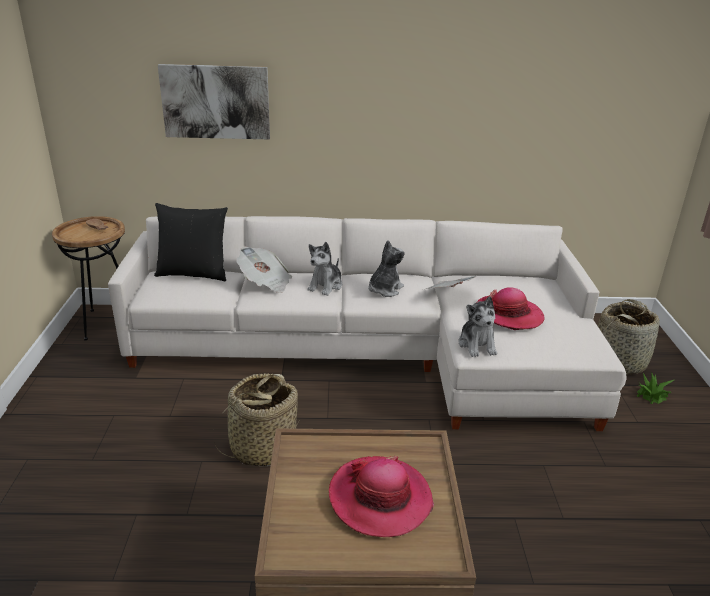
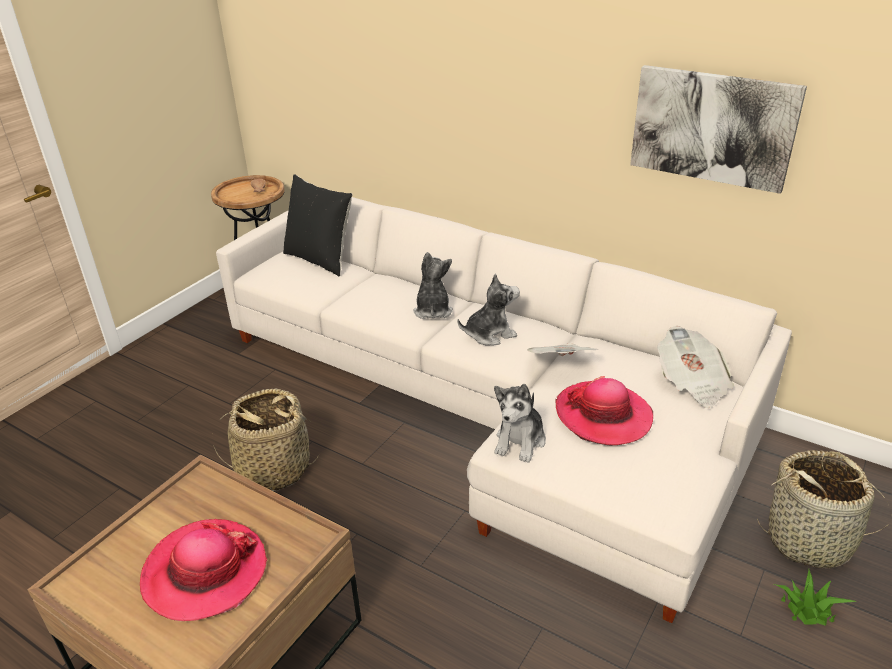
camera: 35 degrees right, 5 degrees up
(216, 102) = (371, 67): picture -> picture (712, 127)
(265, 282) = (373, 288): newspaper -> newspaper (692, 383)
(326, 286) = (432, 310): plush toy -> plush toy turned 120 degrees clockwise

